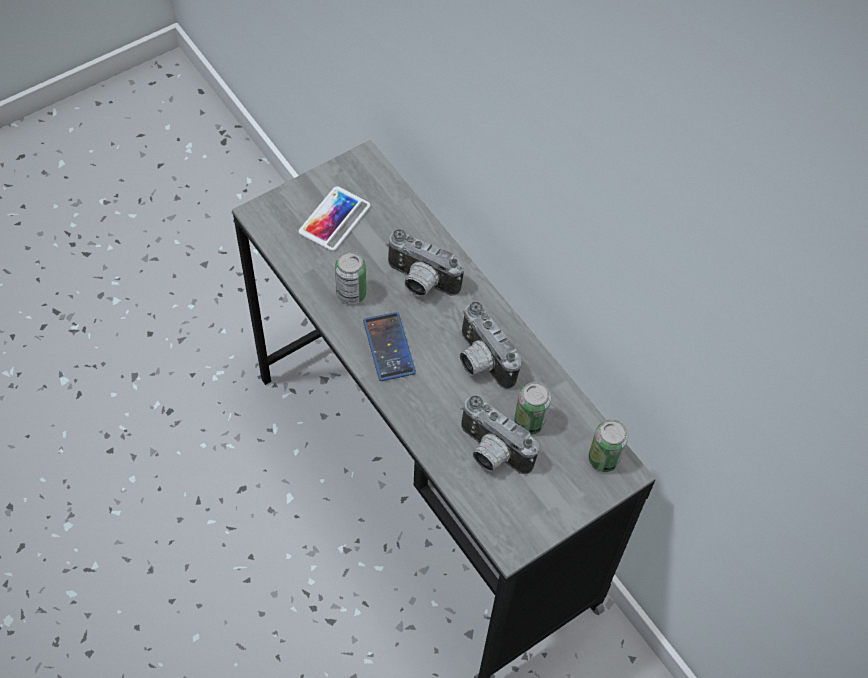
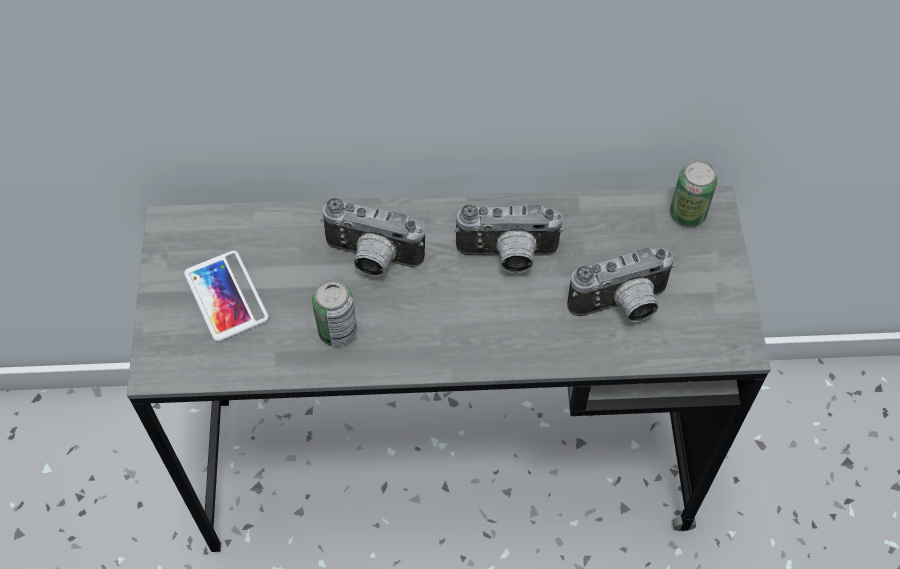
camera: 55 degrees left, 0 degrees up
(389, 347) = (432, 331): phone -> none
(419, 282) = (371, 259): camera -> camera turned 45 degrees clockwise
(529, 422) = (607, 252): can -> none

